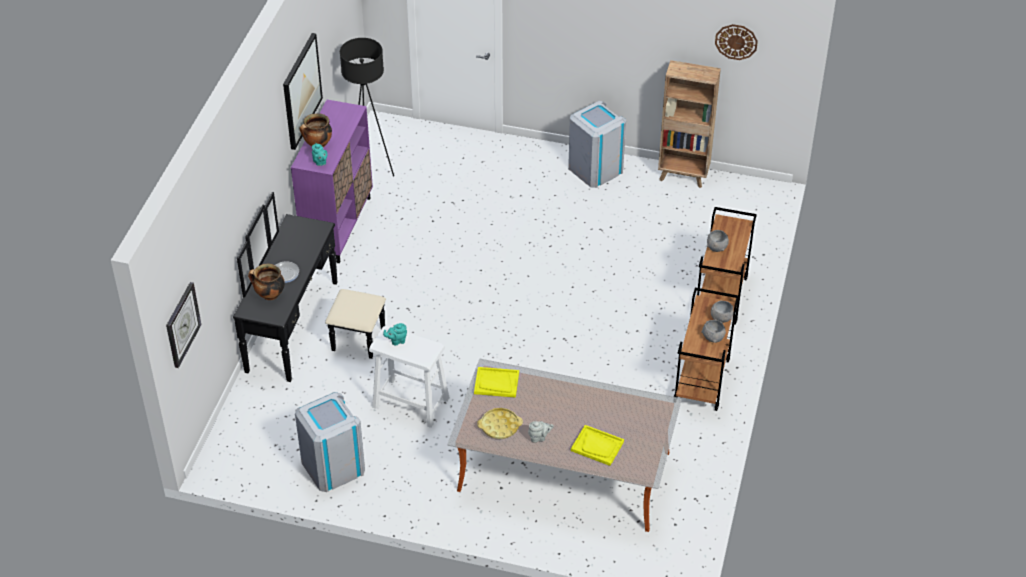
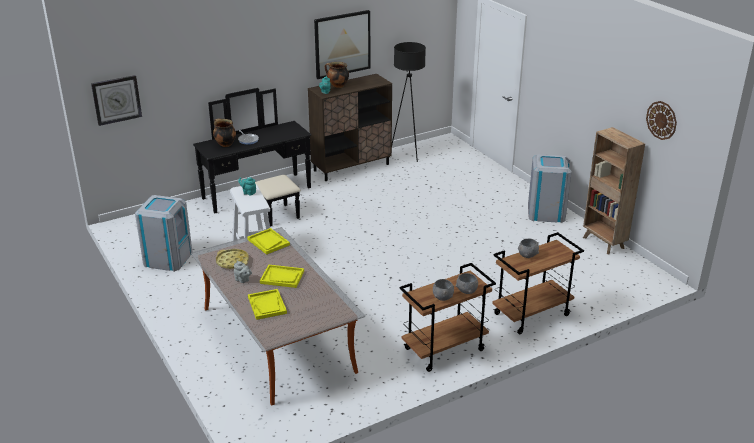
camera: 45 degrees right, 15 degrees down
(338, 226) = (351, 167): purple cabinet -> brown cabinet
(566, 410) = (282, 277): none -> yellow tray

